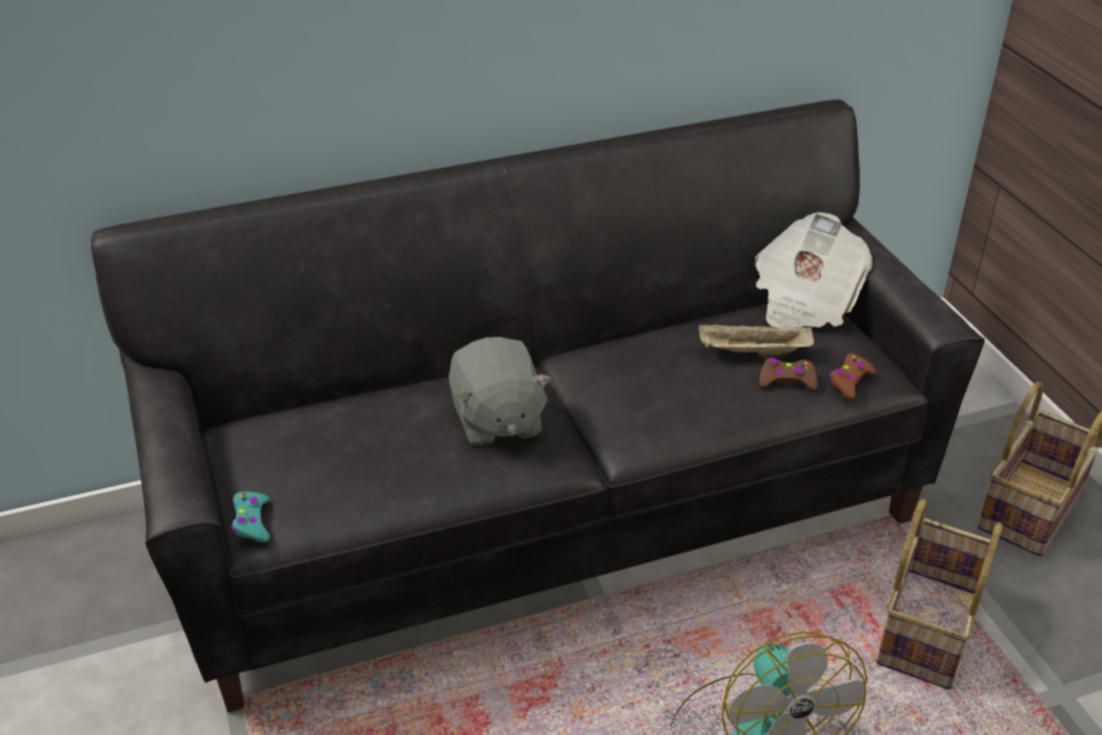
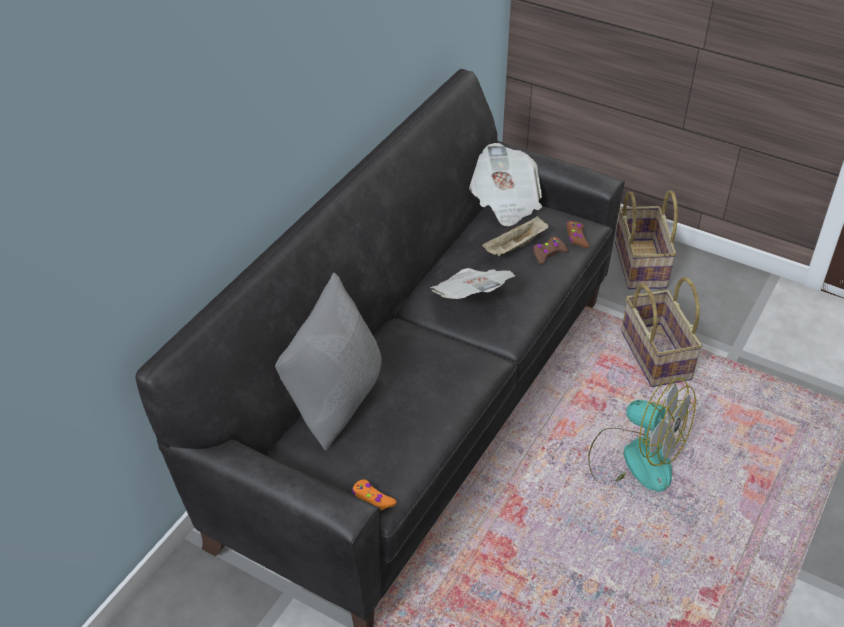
camera: 40 degrees left, 5 degrees up
(252, 522) = (372, 499): turquoise game controller -> orange game controller
(352, 404) = (336, 399): none -> grey pillow
(497, 420) = (429, 360): grey plush toy -> none
(628, 381) = (471, 298): none -> newspaper

